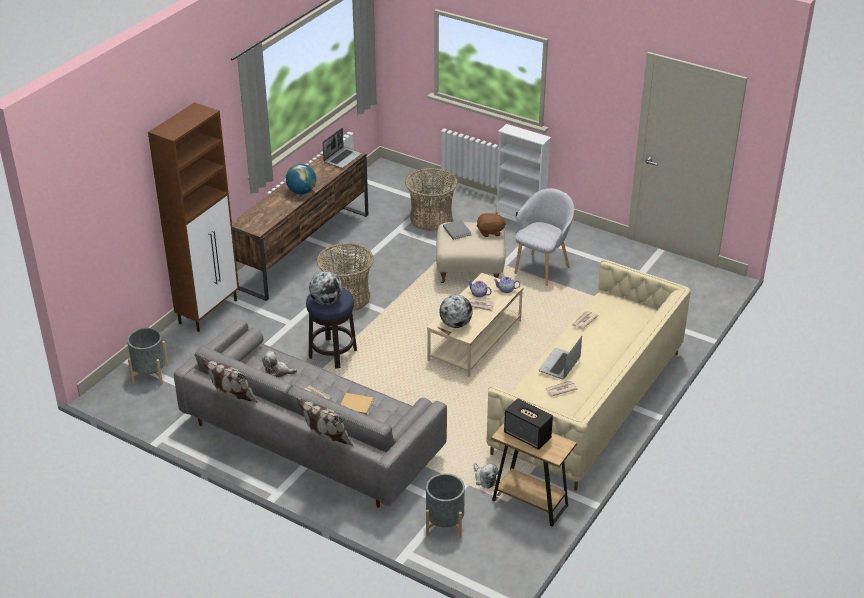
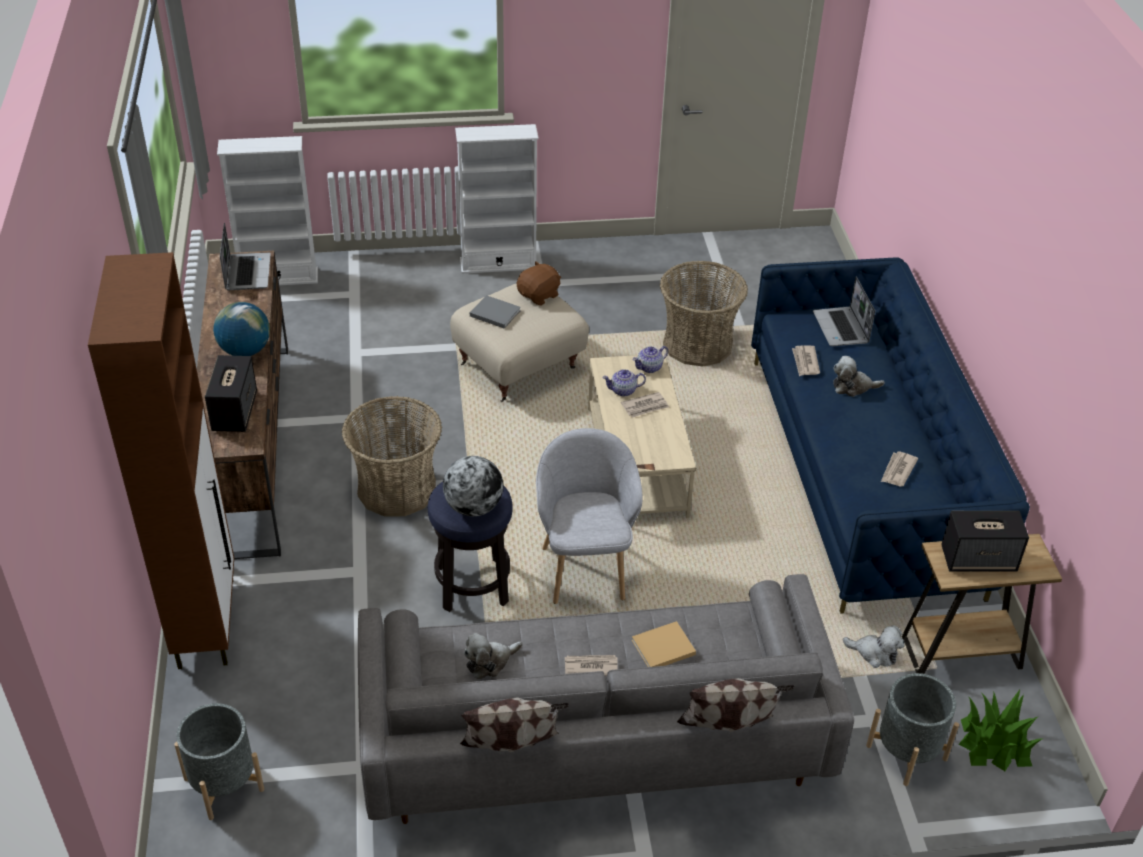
camera: 40 degrees left, 5 degrees up
(268, 214) = (234, 411): none -> speaker
(401, 179) = (278, 277): none -> white bookcase
(431, 219) = (384, 316): basket -> basket (697, 344)
(455, 324) = (646, 449): globe -> none
(493, 545) = (994, 743): none -> potted plant
(542, 268) = (603, 320): grey armchair -> grey armchair (585, 570)
(560, 365) = (856, 438): laptop -> laptop (841, 328)
(588, 402) = (862, 473): beige sofa -> blue sofa
(593, 343) = (853, 386): none -> plush toy

